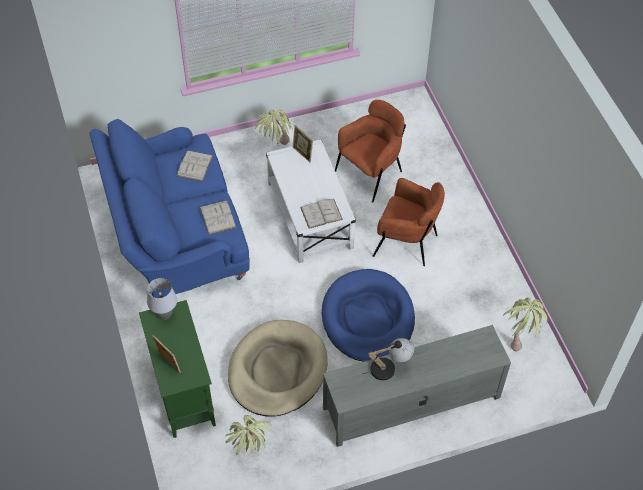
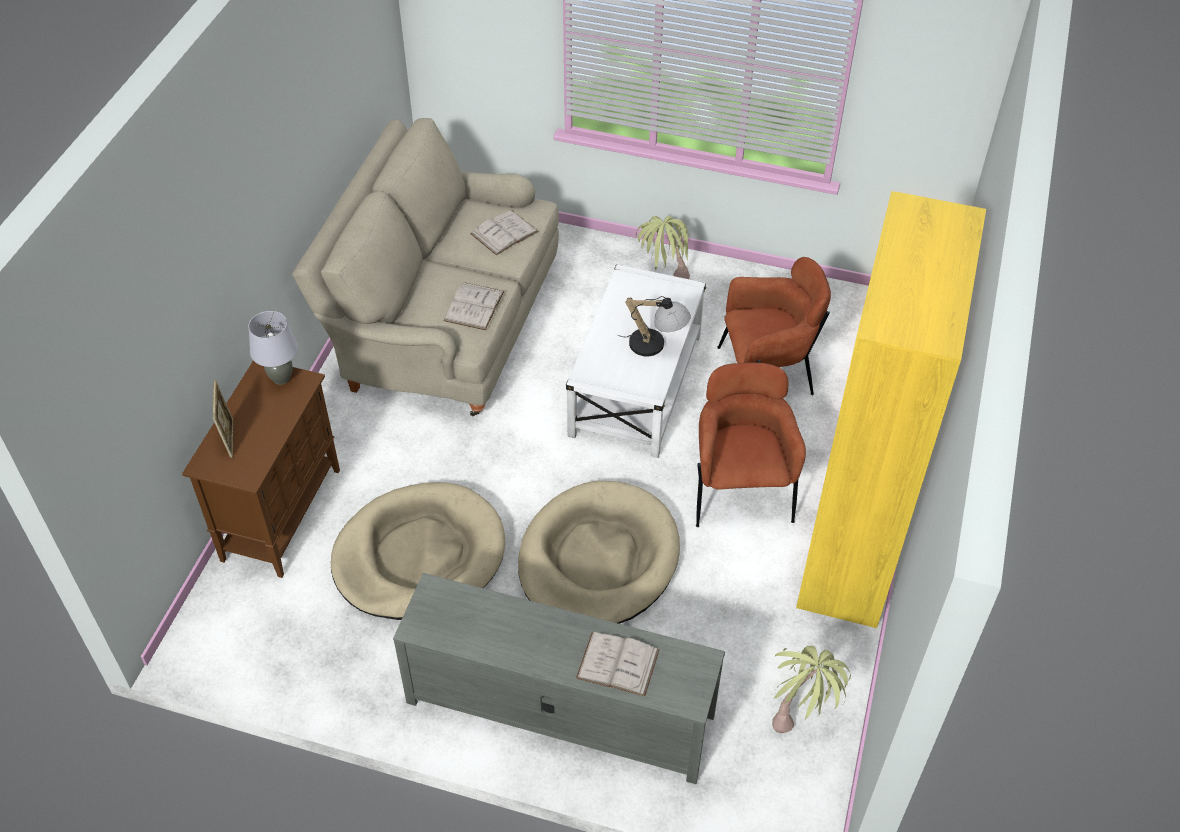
camera: 35 degrees right, 5 degrees down
(176, 236) = (443, 323): blue sofa -> beige sofa
(183, 392) = (282, 513): green cabinet -> brown cabinet
(249, 452) = (291, 638): potted plant -> none
(302, 154) = (663, 289): picture frame -> none
(321, 213) = (621, 374): white book -> white book (618, 664)
(368, 318) = (598, 559): blue dog bed -> beige dog bed
(389, 368) = (518, 620): table lamp -> table lamp (656, 346)
(406, 242) = (739, 490): brown armchair -> brown armchair turned 150 degrees counterclockwise
(479, 241) = (851, 546): none -> yellow bookcase

